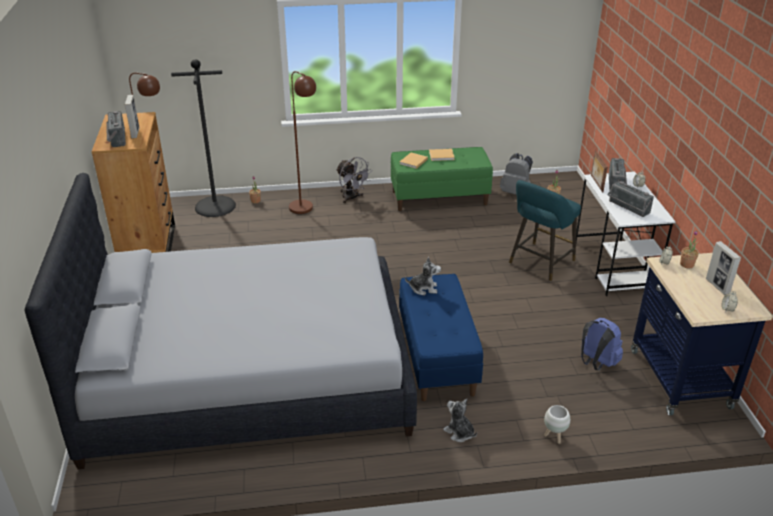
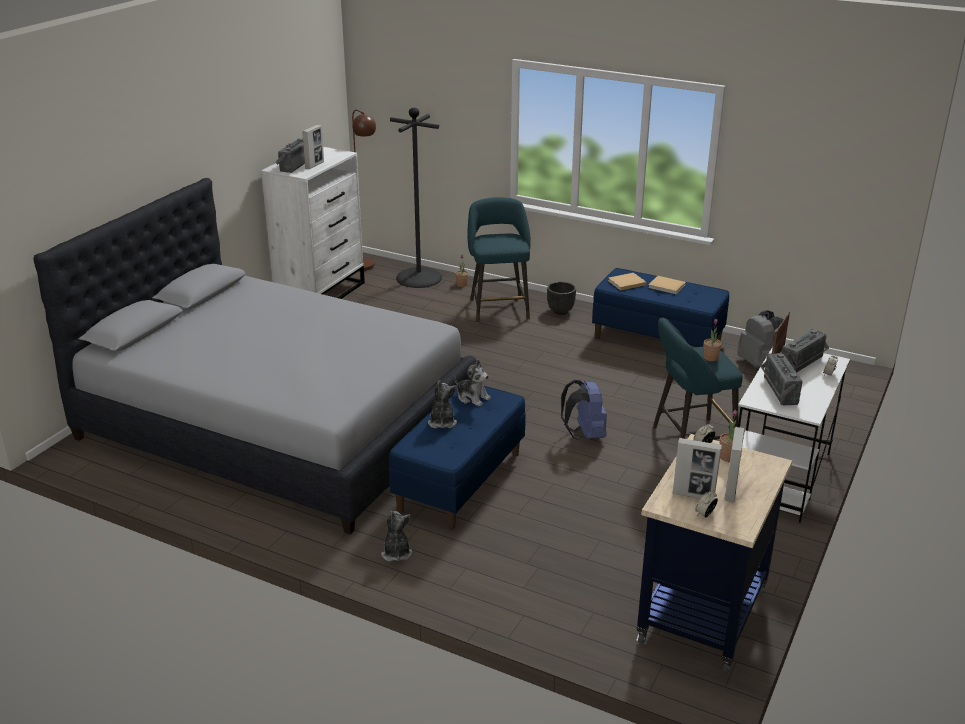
camera: 35 degrees right, 5 degrees down
(148, 247) = (321, 293): brown dresser -> white dresser
(305, 211) = (498, 308): brown floor lamp -> turquoise stool
(352, 198) = (560, 311): grey fan -> black planter
(427, 316) = (442, 422): none -> plush toy
(439, 198) = (658, 340): green bench -> blue bench
(554, 437) = (484, 600): white planter -> none
(596, 363) = (623, 558): blue backpack -> blue backpack (585, 435)
(705, 299) = (693, 495): none -> picture frame

